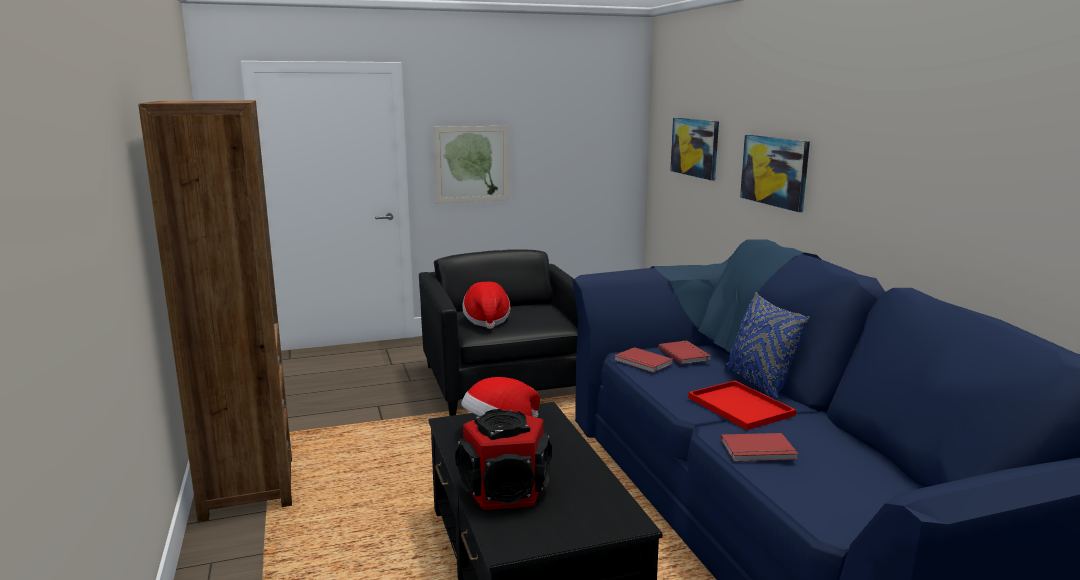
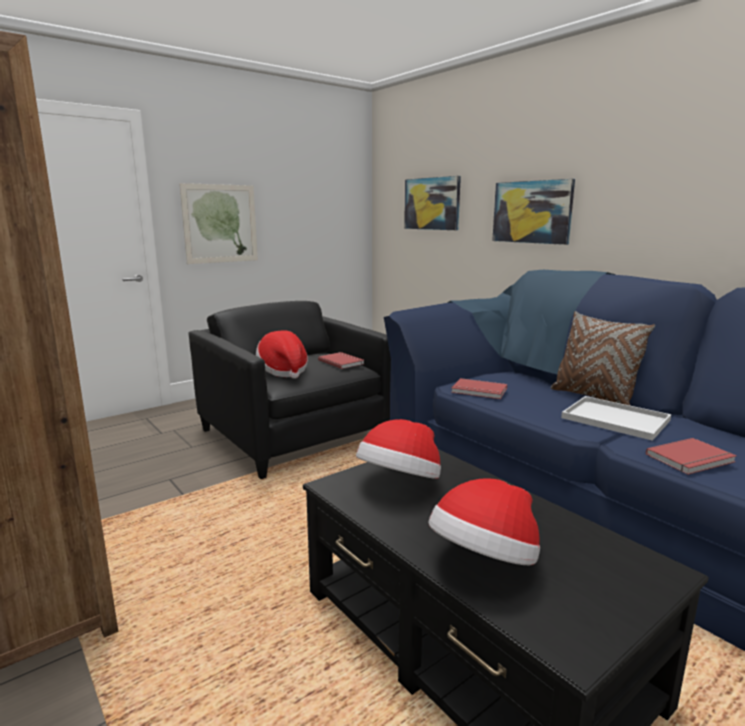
camera: 20 degrees left, 0 degrees up
(506, 490) = (485, 561): speaker -> hat
(685, 354) = (506, 379): red book -> red book (342, 362)
(742, 407) = (617, 419): red tray -> white tray
(758, 383) = (593, 397): blue pillow -> brown pillow

